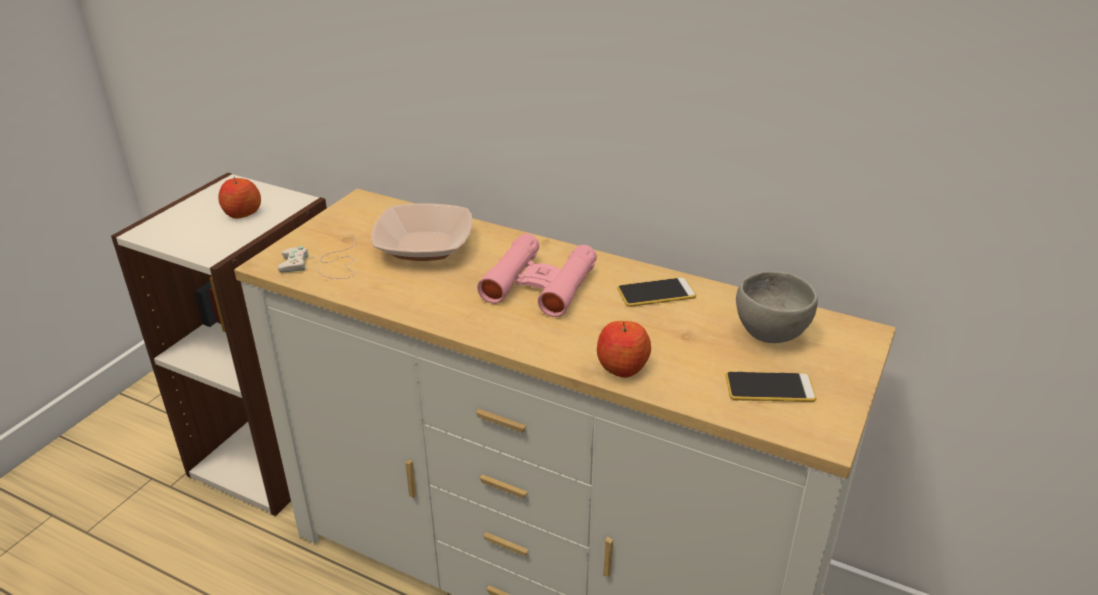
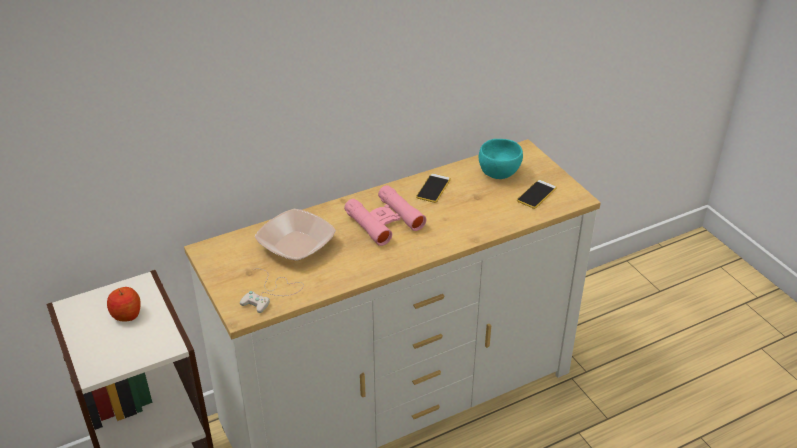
camera: 55 degrees left, 5 degrees up
(622, 366) = (481, 227): apple -> none
(771, 331) = (498, 172): grey bowl -> turquoise bowl

